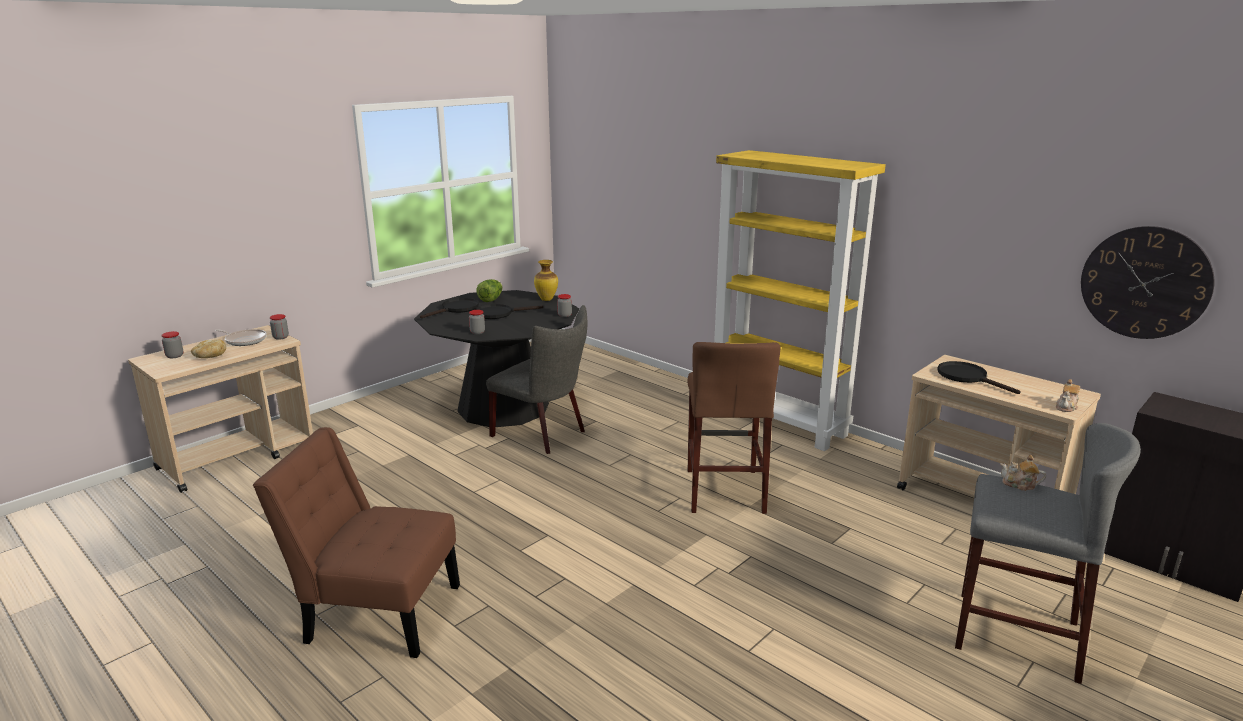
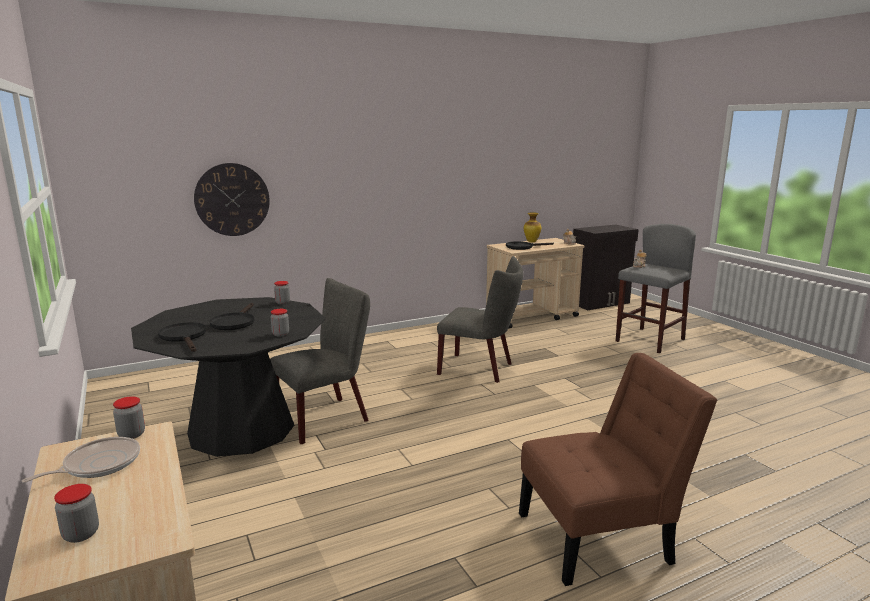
camera: 70 degrees left, 5 degrees down
(209, 356) = (140, 494): bread -> none
(376, 611) = (601, 536): brown chair -> brown chair turned 135 degrees counterclockwise
(491, 299) = (178, 321): lettuce -> none
(546, 299) = (222, 303): vase -> vase (531, 242)
(725, 490) = (480, 369): brown stool -> grey chair
(779, 422) = (398, 336): yellow bookcase -> none
(1144, 282) = (561, 177): wall clock -> wall clock (232, 199)

